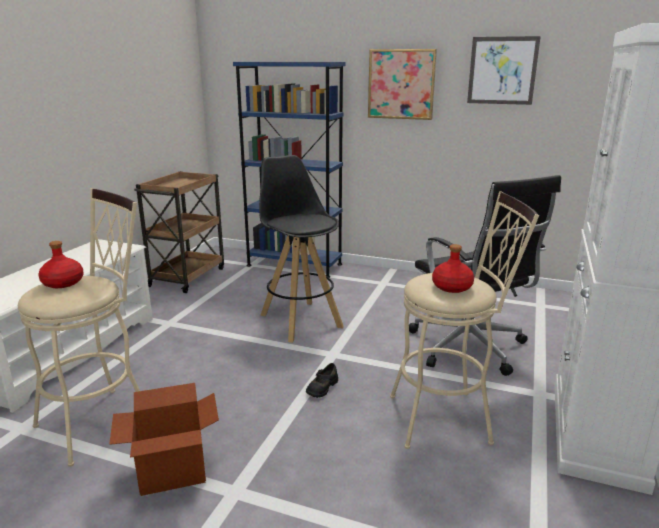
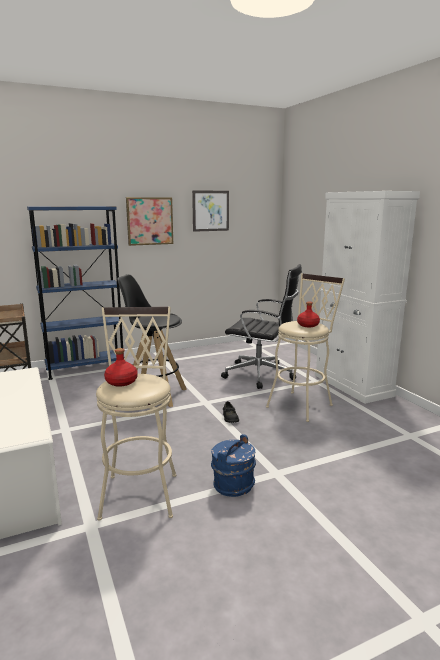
camera: 45 degrees left, 5 degrees down
(172, 472) = (233, 485): cardboard box -> blue bucket

